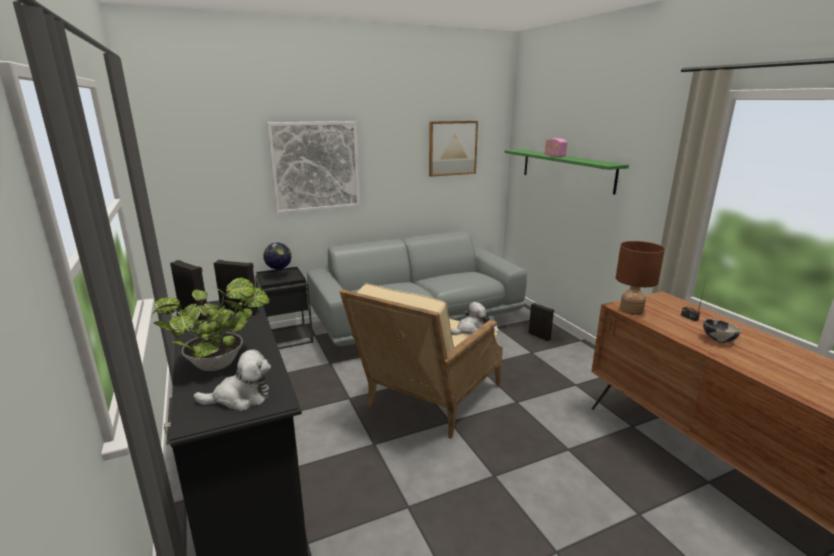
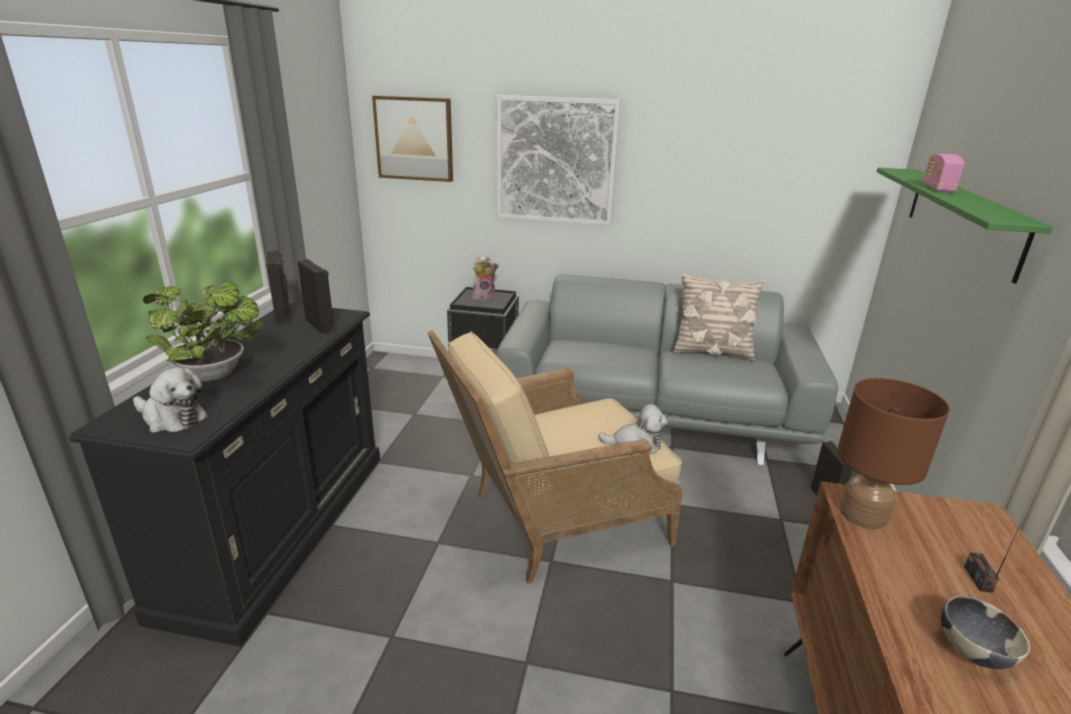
camera: 35 degrees right, 5 degrees up
(279, 275) = (484, 297): globe -> plush toy
(444, 274) = (712, 352): none -> beige pillow
(452, 148) = (783, 154): picture -> picture (414, 138)

